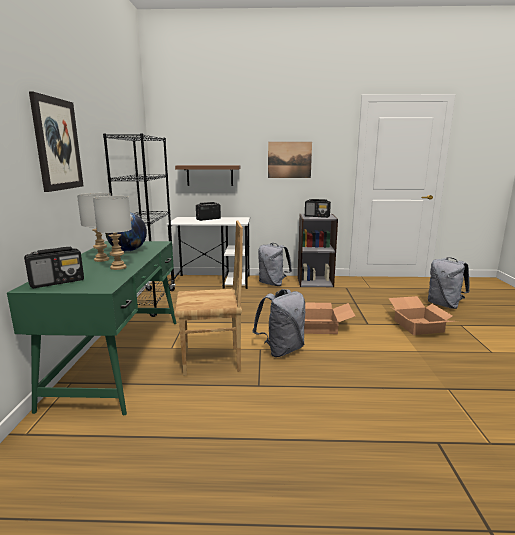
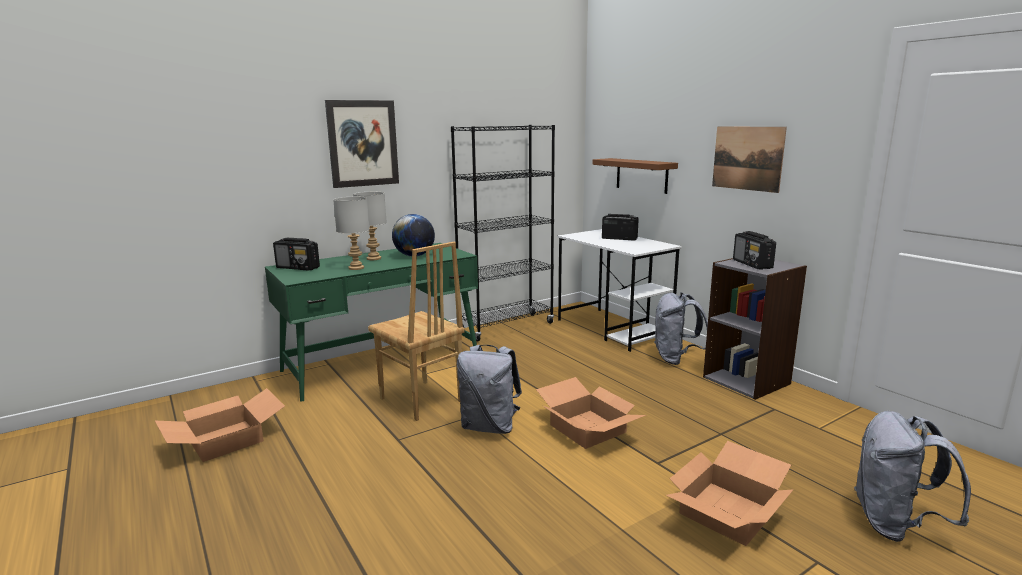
camera: 55 degrees right, 0 degrees up
(141, 481) = (225, 441): none -> cardboard box

